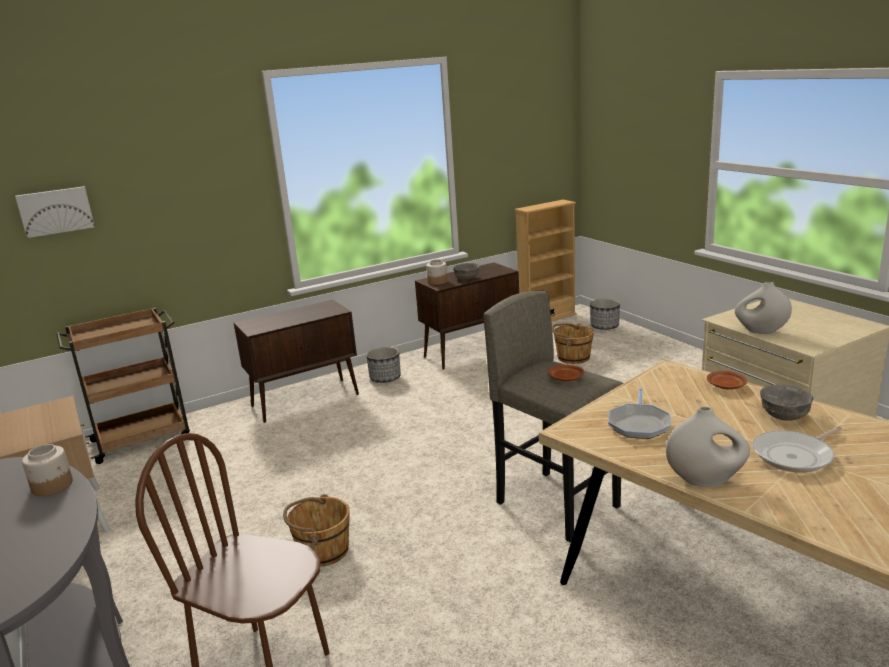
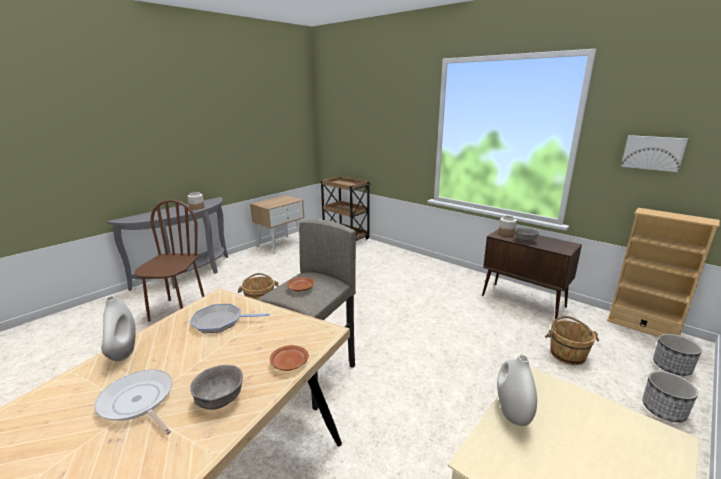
camera: 70 degrees right, 0 degrees up
(55, 211) = (346, 123): picture -> picture (653, 152)
(306, 400) = (405, 262): brown cabinet -> none
(385, 378) = (451, 278): planter -> planter (663, 410)

